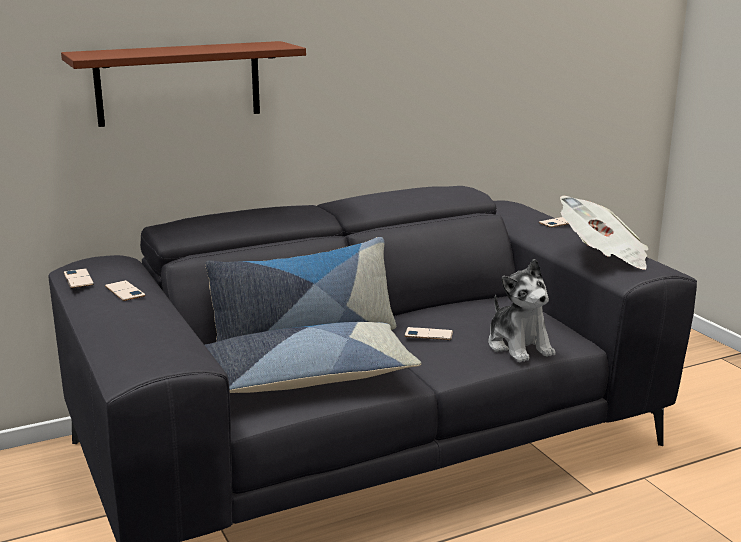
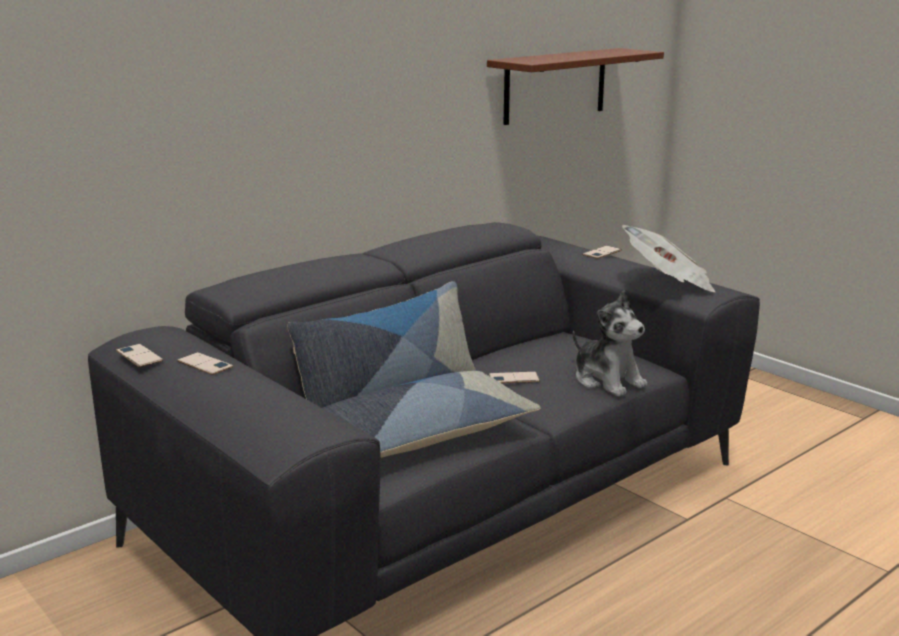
camera: 15 degrees left, 0 degrees up
(179, 83) = (217, 128): brown shelf -> brown shelf (555, 85)

